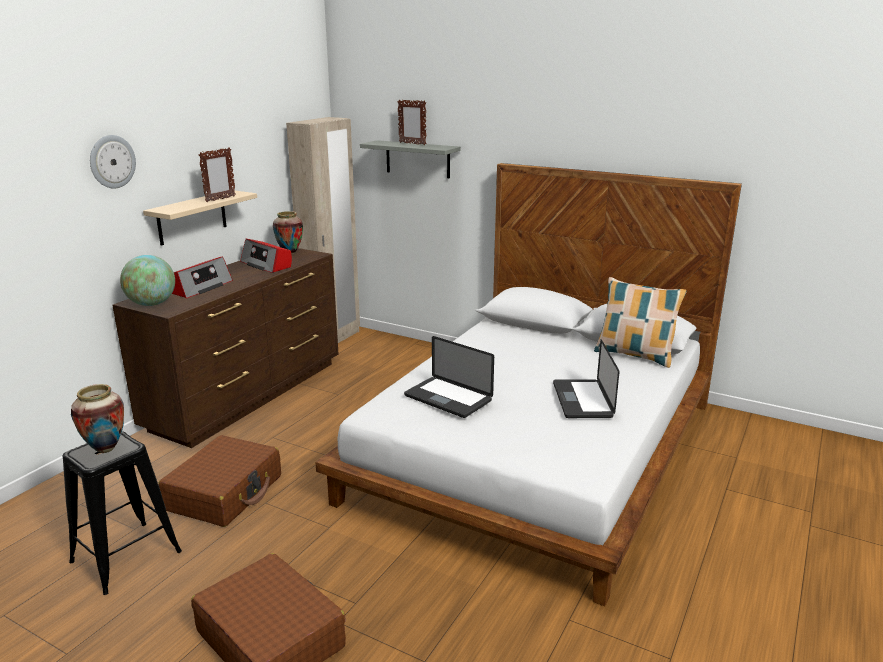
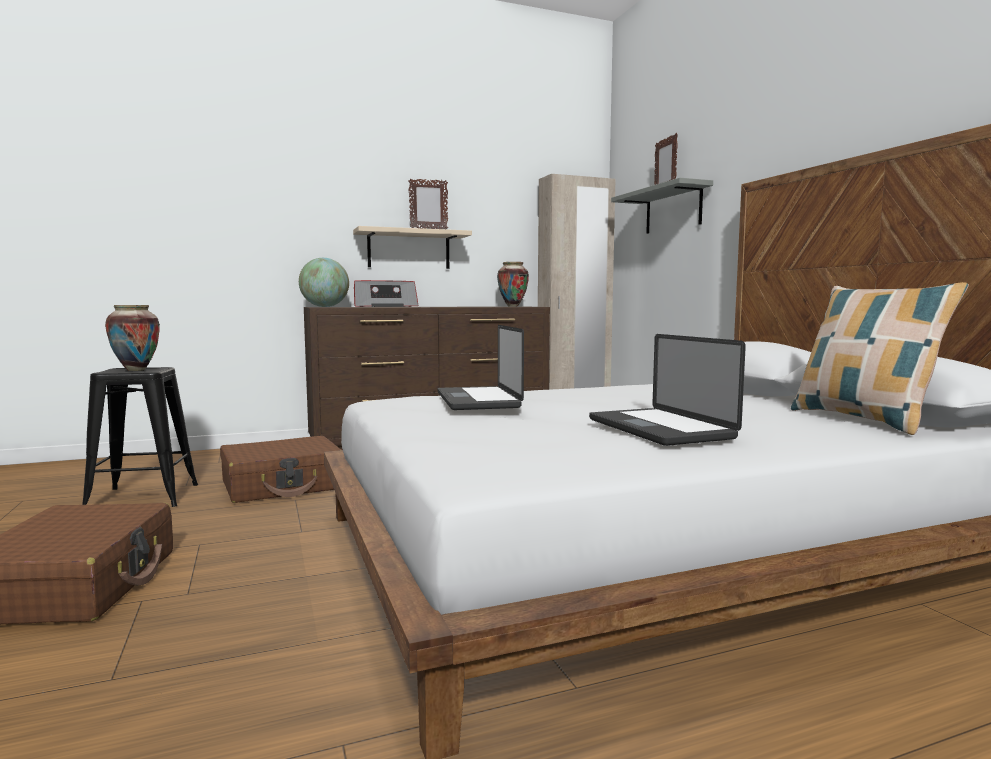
camera: 40 degrees right, 15 degrees down
(112, 161) = (327, 178): wall clock -> none
(266, 265) = (473, 306): radio -> none
(582, 400) = (659, 428): laptop -> laptop turned 60 degrees counterclockwise

